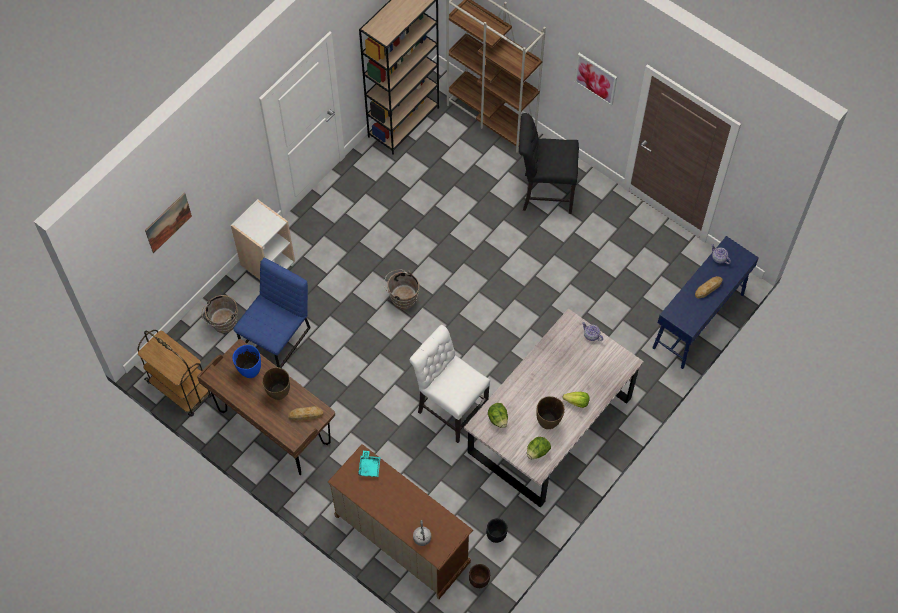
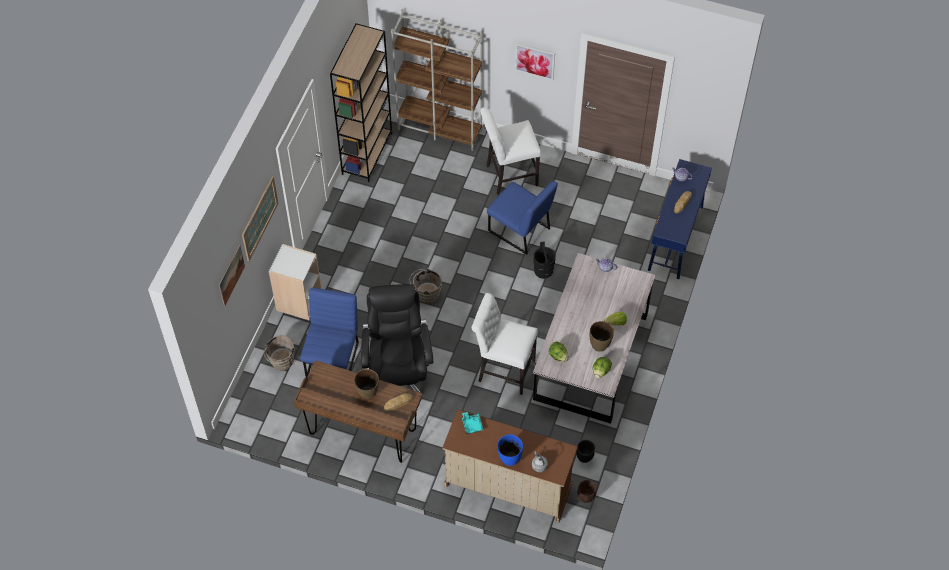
camera: 20 degrees left, 5 degrees down
(180, 390) = (268, 428): brown cart -> none
(222, 169) = (259, 218): none -> picture
(250, 370) = (335, 383): blue vase -> blue vase (509, 459)
(338, 374) = (398, 372): none -> black office chair
(531, 258) = (520, 231): none -> blue chair
(538, 311) = (543, 270): none -> black bucket
(544, 193) = (508, 175): black stool -> white stool

